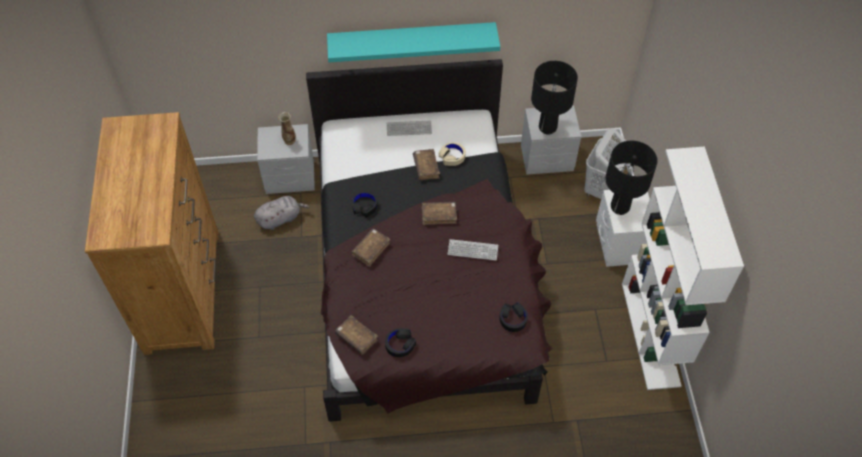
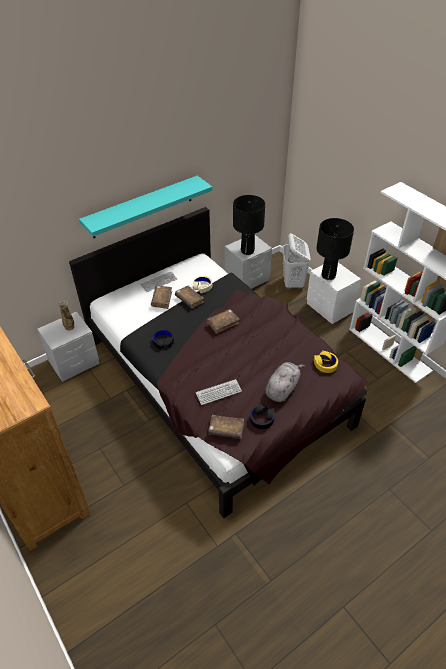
camera: 30 degrees left, 10 degrees down
(281, 218) = (85, 393): grey plush toy -> grey plush toy (282, 388)
(371, 250) = (191, 366): brown book -> brown book (162, 299)
(472, 250) = (263, 334): keyboard -> keyboard (218, 392)
(513, 319) = (325, 364): black headphones -> yellow headphones

